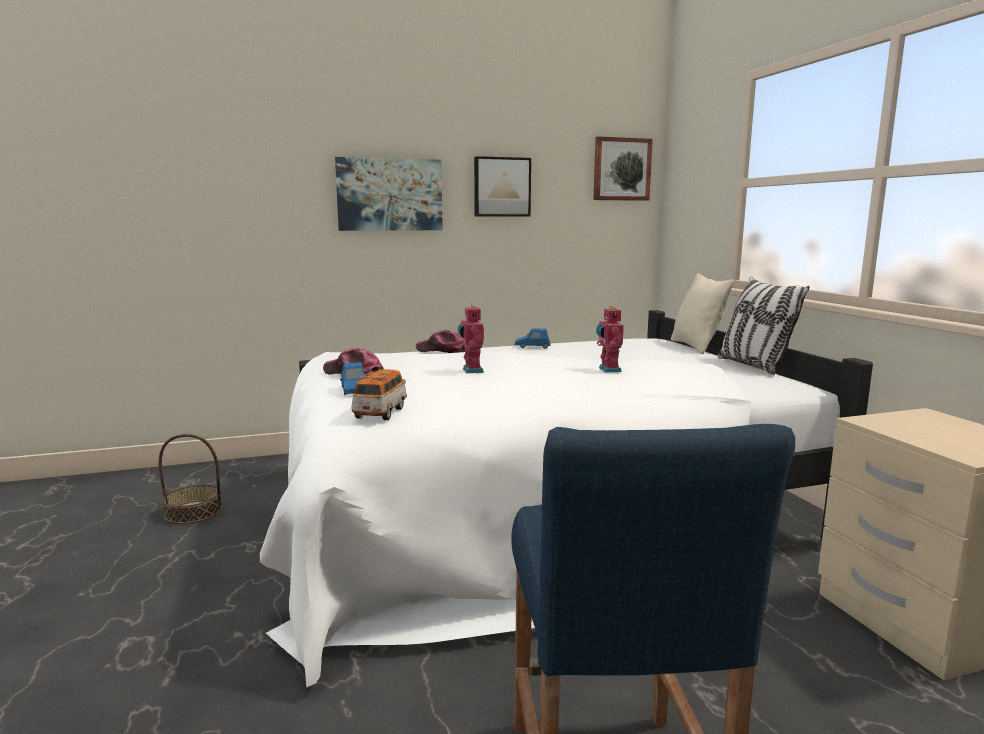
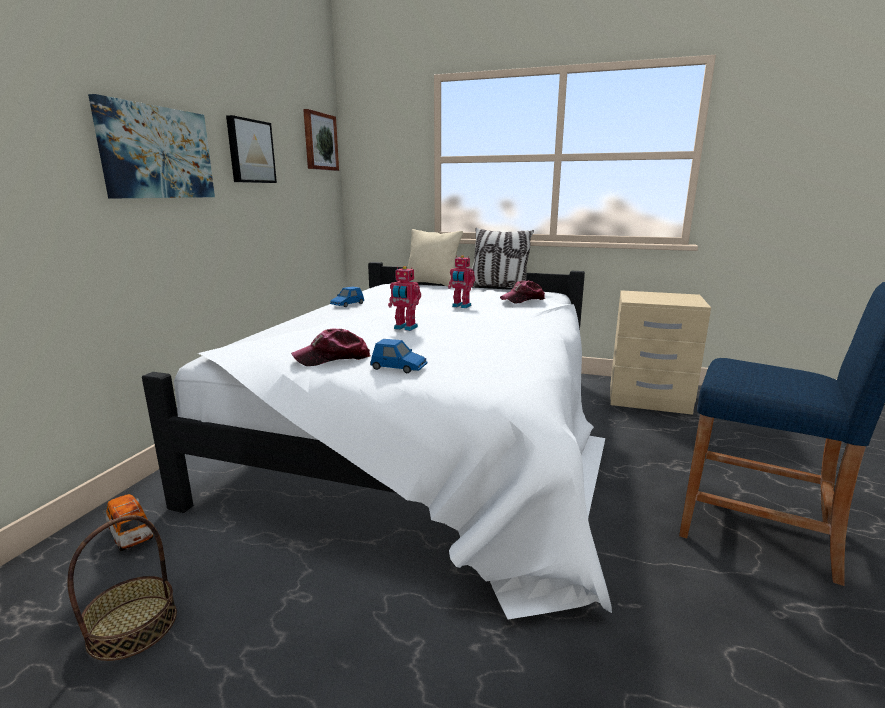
camera: 55 degrees left, 5 degrees up
(380, 412) = (489, 372): toy car -> toy car (131, 535)
(443, 351) = (299, 324): cap -> cap (523, 300)

